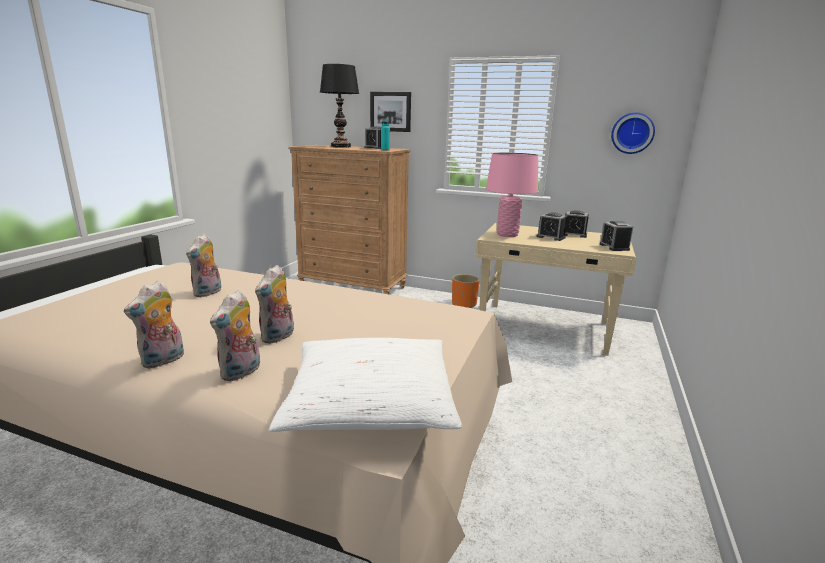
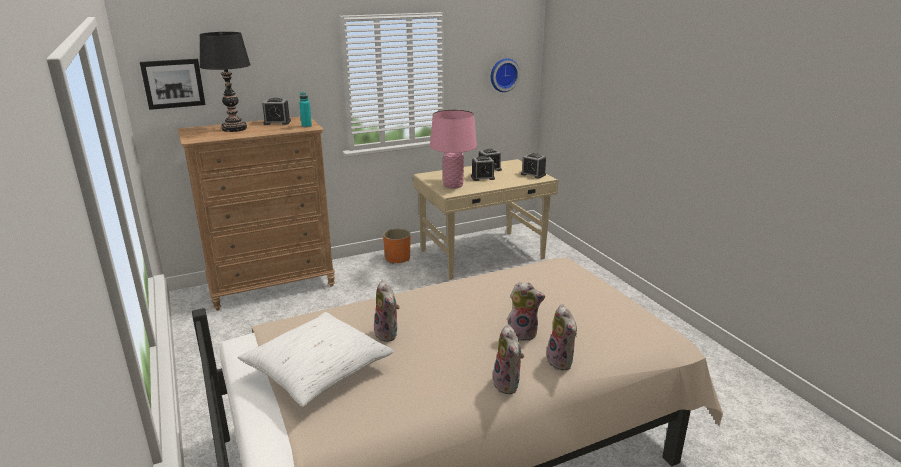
camera: 45 degrees left, 5 degrees up
(278, 337) = (522, 333): plush toy -> plush toy turned 60 degrees counterclockwise
(370, 403) = (643, 336): white pillow -> white pillow (317, 370)
(390, 111) = (277, 77): picture -> picture (173, 83)

